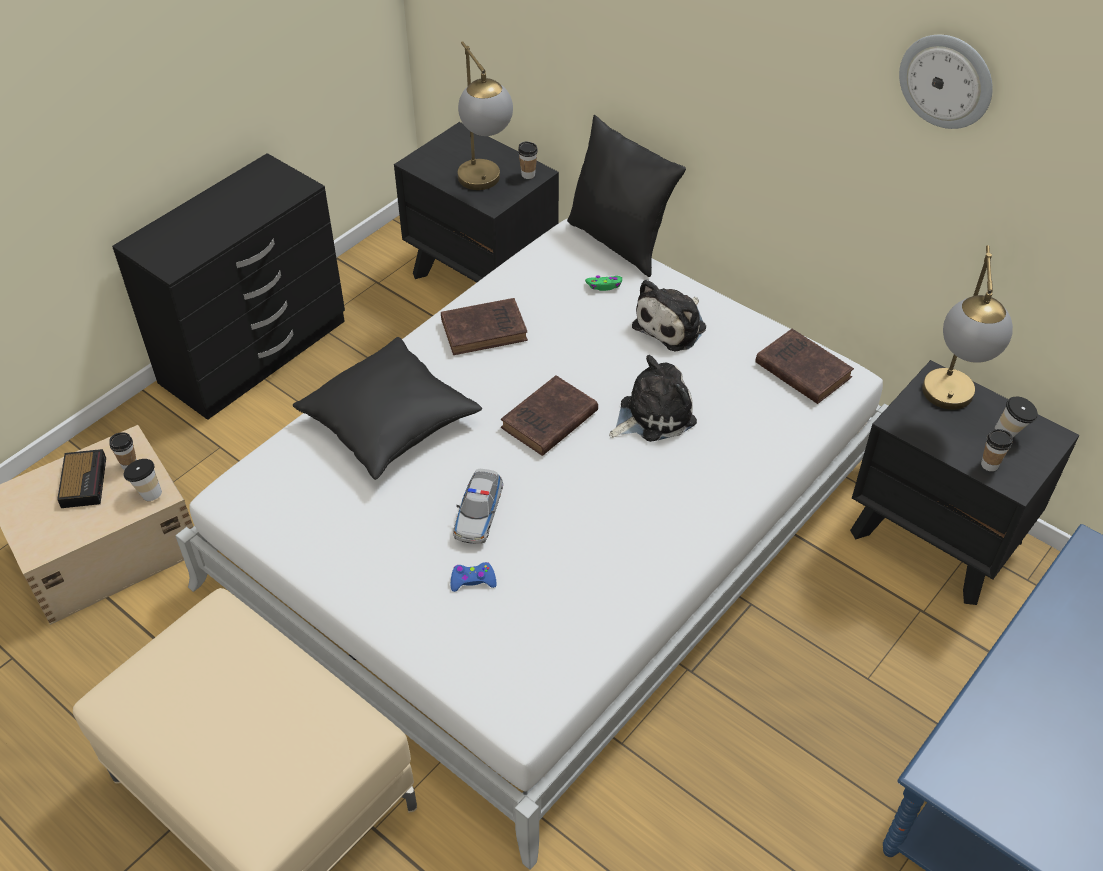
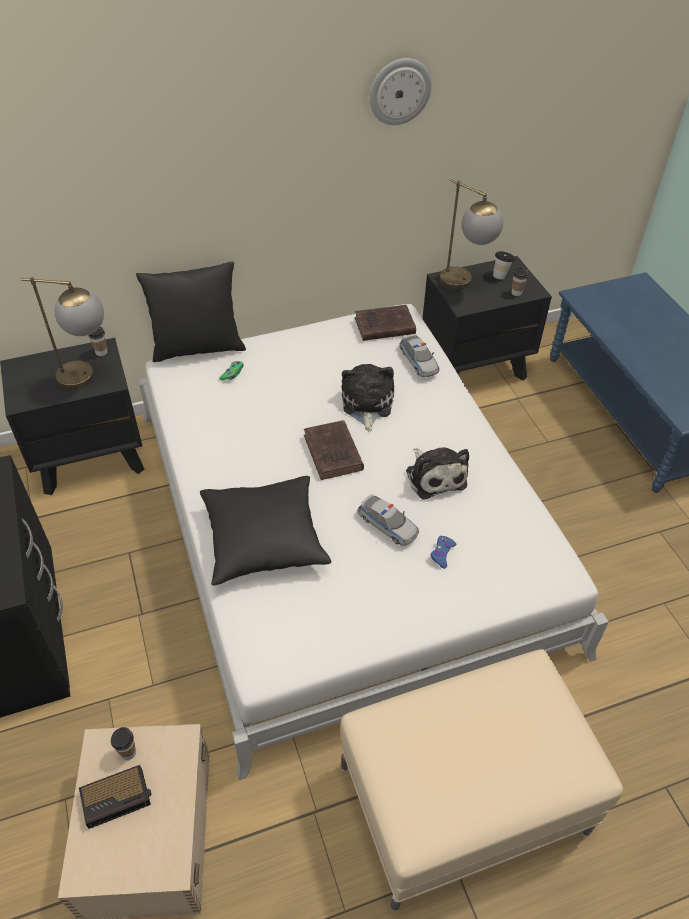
camera: 60 degrees left, 0 degrees up
(84, 481) = (117, 798): alarm clock -> alarm clock turned 135 degrees clockwise
(148, 493) = (172, 749): cup -> none
(486, 330) = (220, 448): brown book -> none
(673, 326) = (298, 360): plush toy -> plush toy (434, 476)
(769, 428) = (418, 361): none -> toy car

